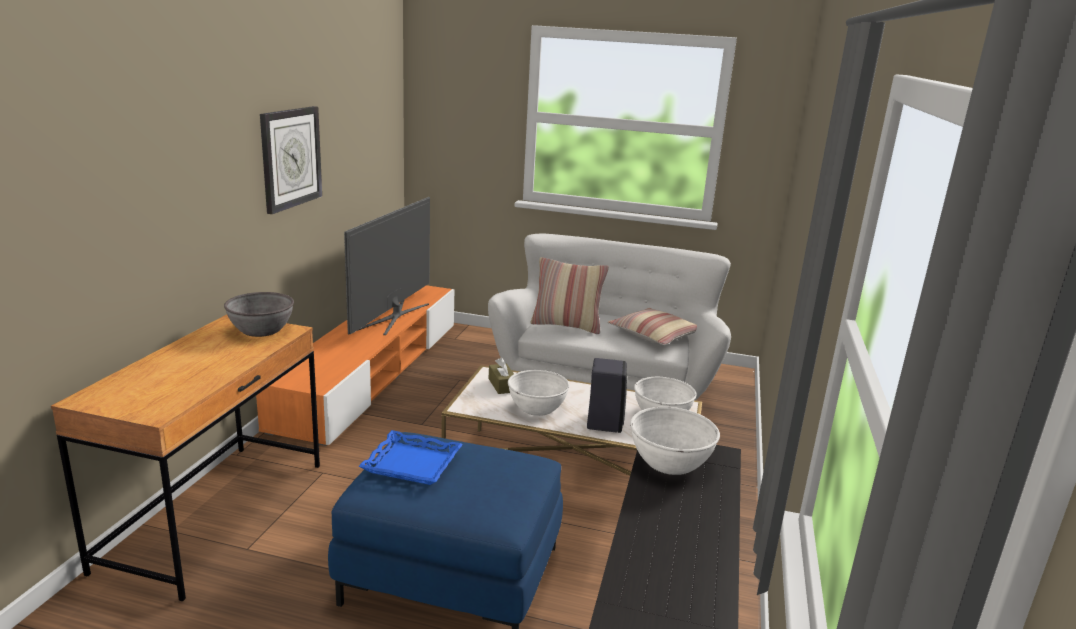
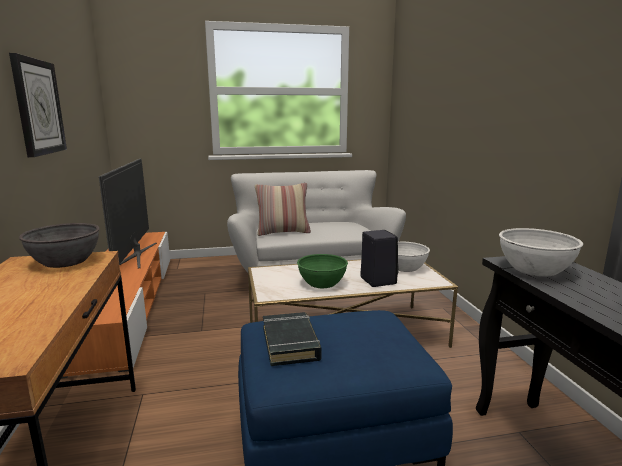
camera: 25 degrees left, 5 degrees down
(412, 463) = (290, 343): blue tray -> black book
(502, 385) = (279, 275): brown tissue box -> none
(537, 408) = (322, 283): white bowl -> green bowl
(655, 335) = (344, 227): pillow -> none

